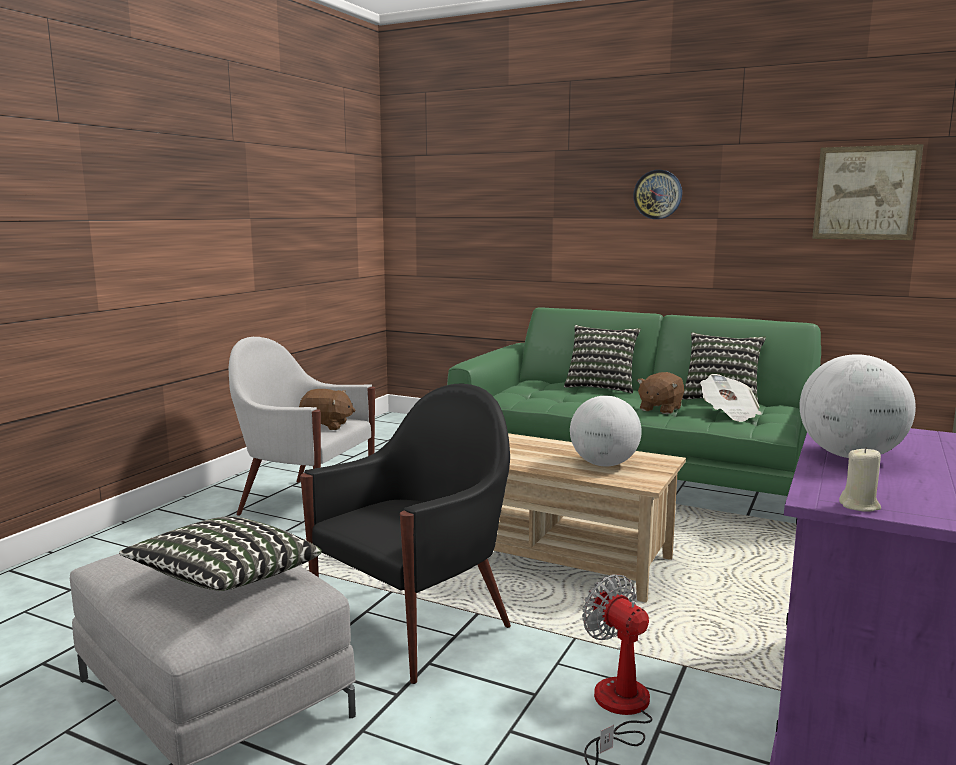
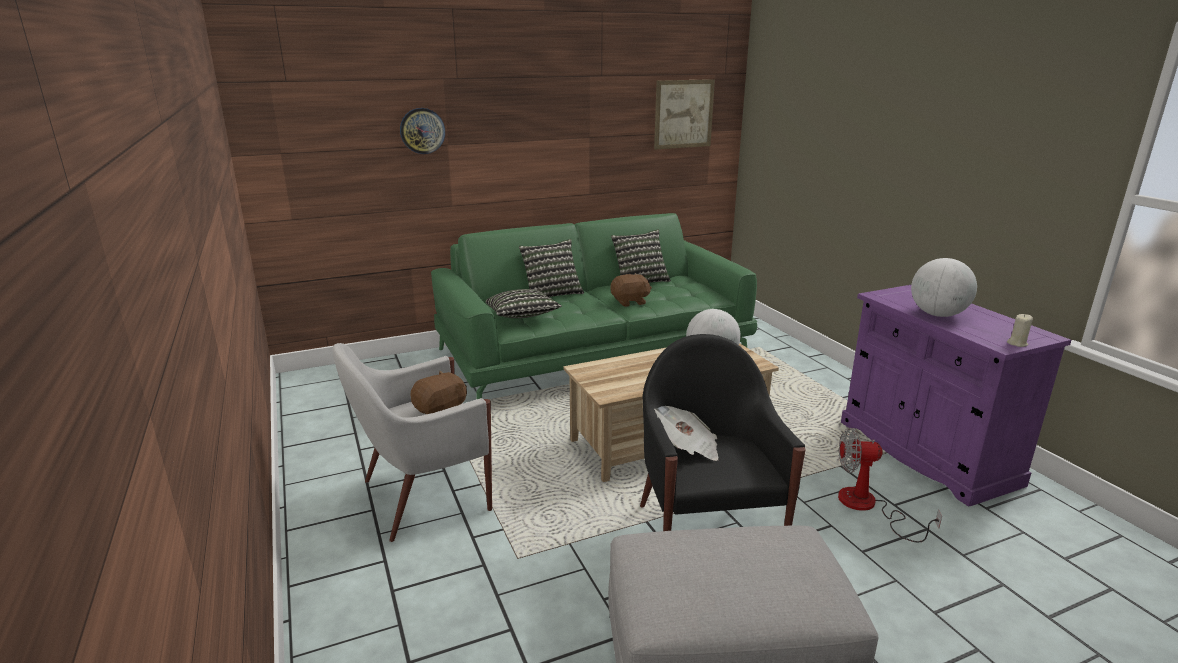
camera: 50 degrees left, 10 degrees up
(225, 580) = (771, 564): pillow -> pillow (522, 317)
(658, 194) = (543, 119): wall clock -> wall clock (422, 131)
(660, 409) = (630, 302): brown plush toy -> brown plush toy turned 90 degrees counterclockwise
(729, 414) = (673, 293): newspaper -> newspaper (687, 447)

